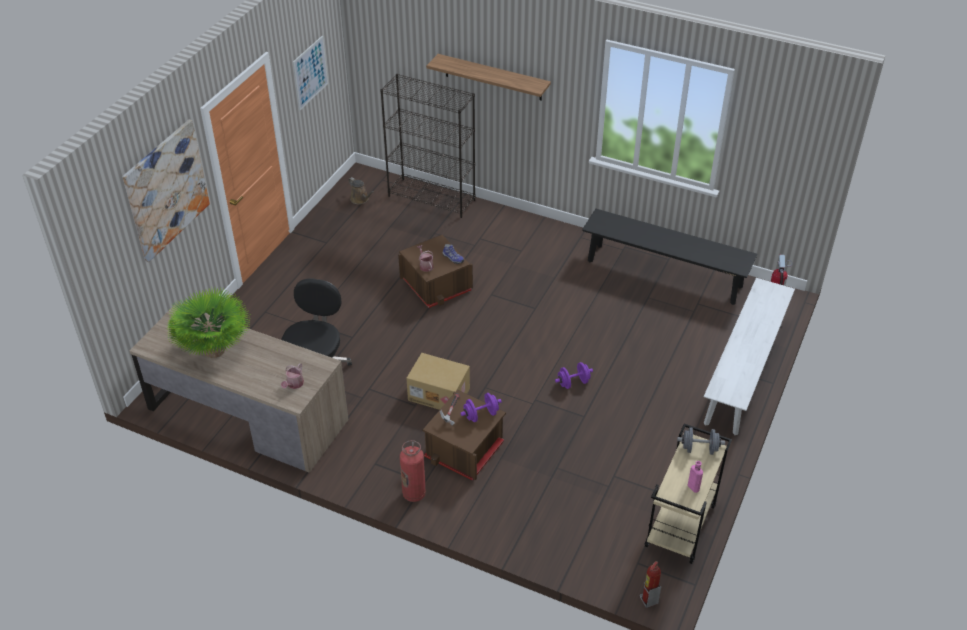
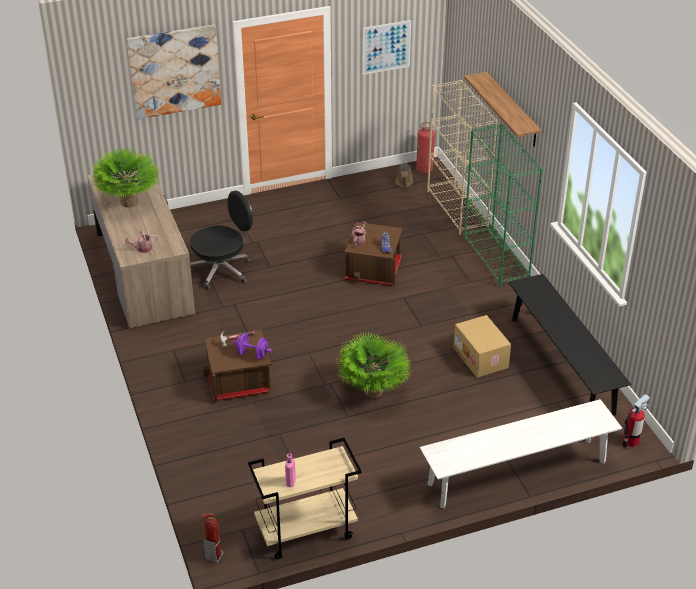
camera: 45 degrees right, 5 degrees down
(414, 494) = (169, 383): fire extinguisher -> fire extinguisher (424, 170)
(432, 198) = (457, 209): black bookcase -> beige bookcase
(439, 394) = (273, 336): cardboard box -> cardboard box (481, 357)
(514, 221) = (496, 259): none -> green bookcase
(573, 383) = (373, 390): purple dumbbell -> potted plant
(699, 449) = (334, 463): grey dumbbell -> none

